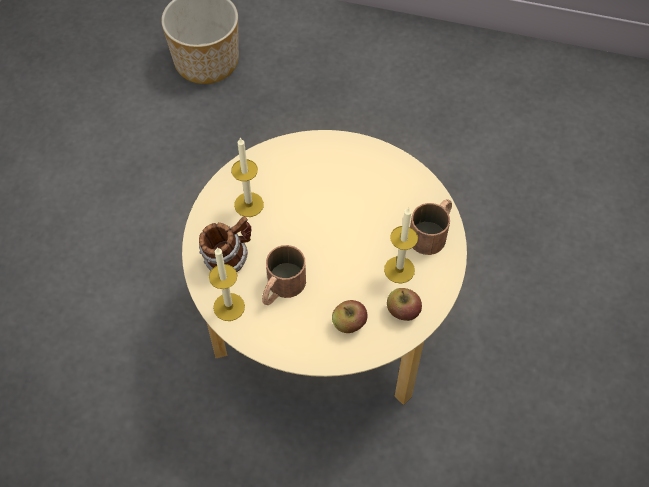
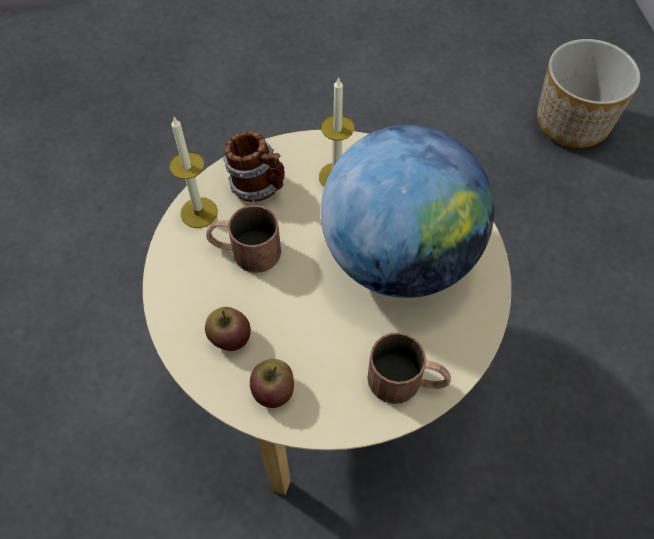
camera: 65 degrees right, 0 degrees up
(338, 196) = (399, 257): none -> globe
(399, 269) = (331, 363): candle -> none

